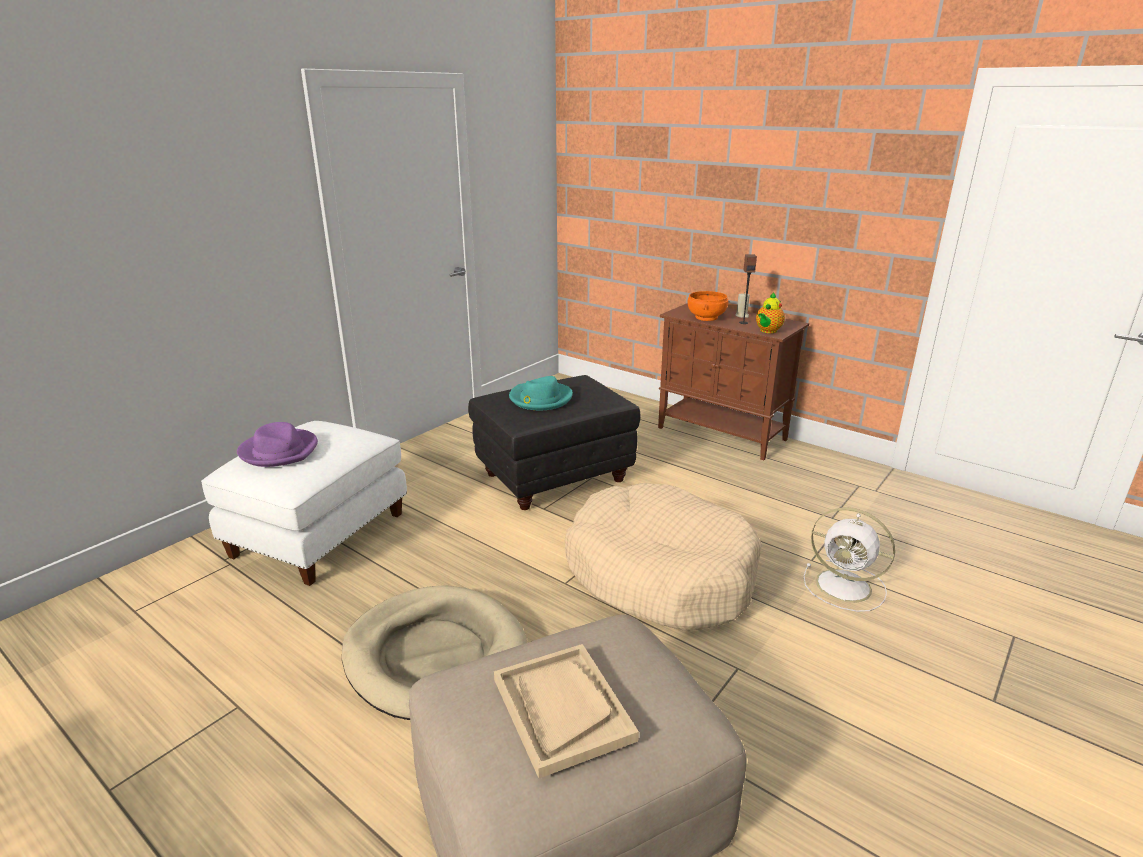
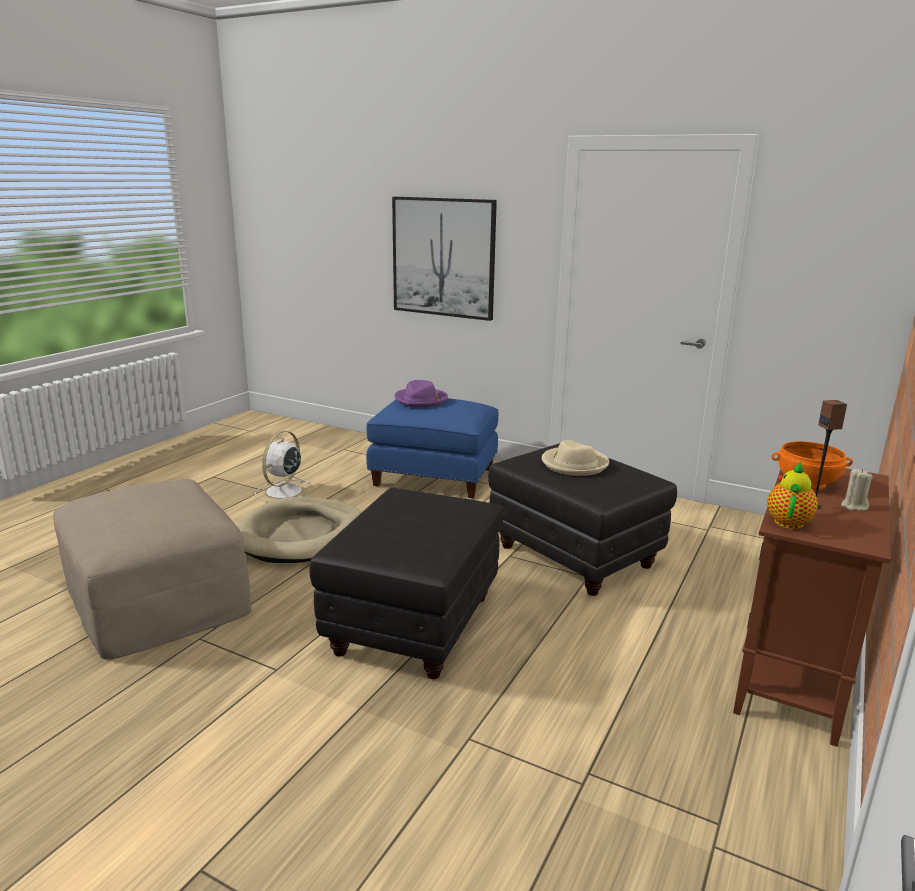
camera: 80 degrees right, 5 degrees down
(161, 255) = (443, 257): none -> picture
(318, 534) = (435, 476): white ottoman -> blue ottoman
(540, 399) = (574, 464): turquoise hat -> beige hat
(562, 709) = (130, 502): beige tray -> none
(659, 574) = (415, 624): beige dog bed -> black ottoman
(767, 331) = (788, 521): teapot -> teapot turned 90 degrees clockwise
(846, 586) = (416, 764): white fan -> white fan (283, 492)

